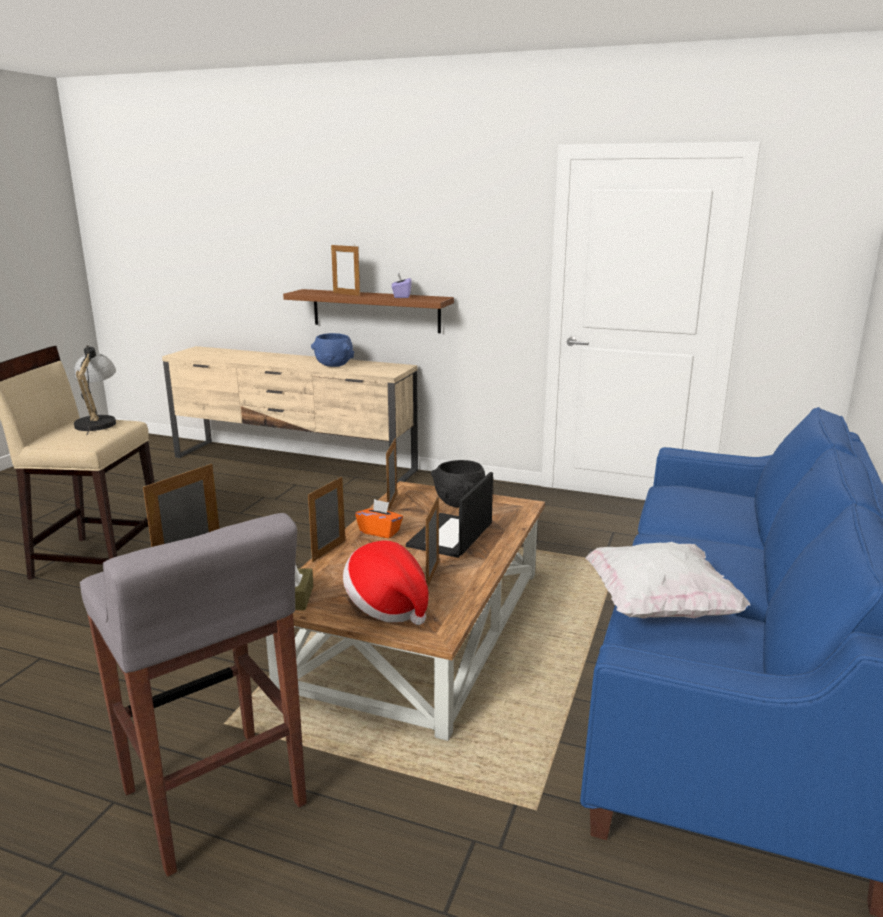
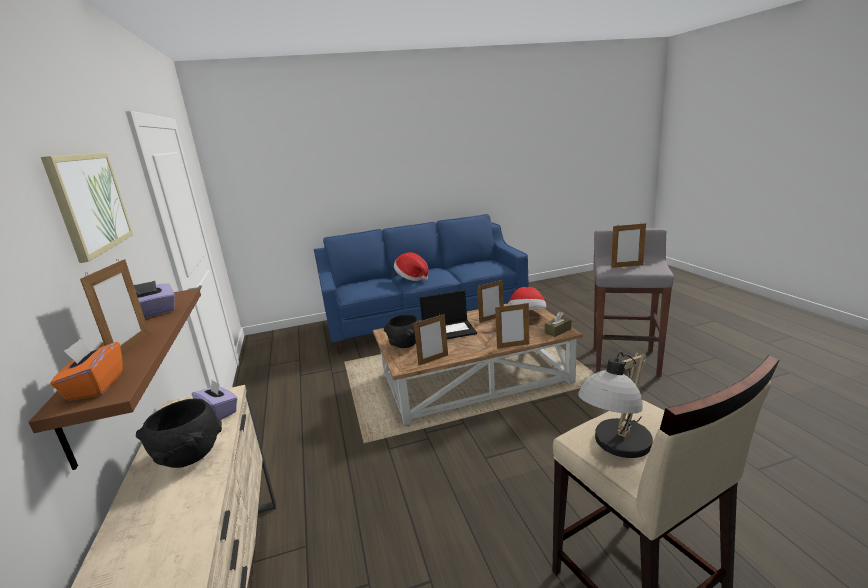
camera: 125 degrees left, 0 degrees up
(333, 365) = (190, 457): blue bowl -> black bowl
(369, 371) = (219, 412): none -> purple tissue box
(380, 532) = (472, 346): orange tissue box -> orange tissue box (96, 386)
(416, 215) = (90, 203): none -> picture
(659, 607) = (468, 271): white pillow -> none
(693, 543) = (412, 278): none -> hat

